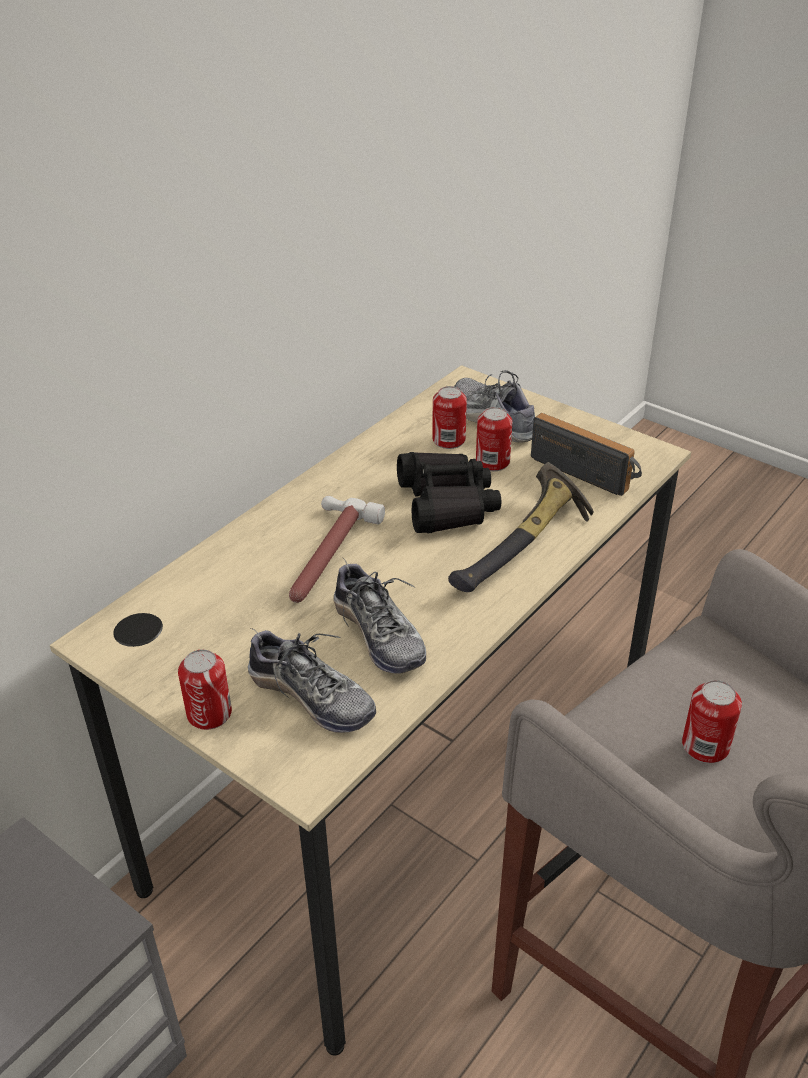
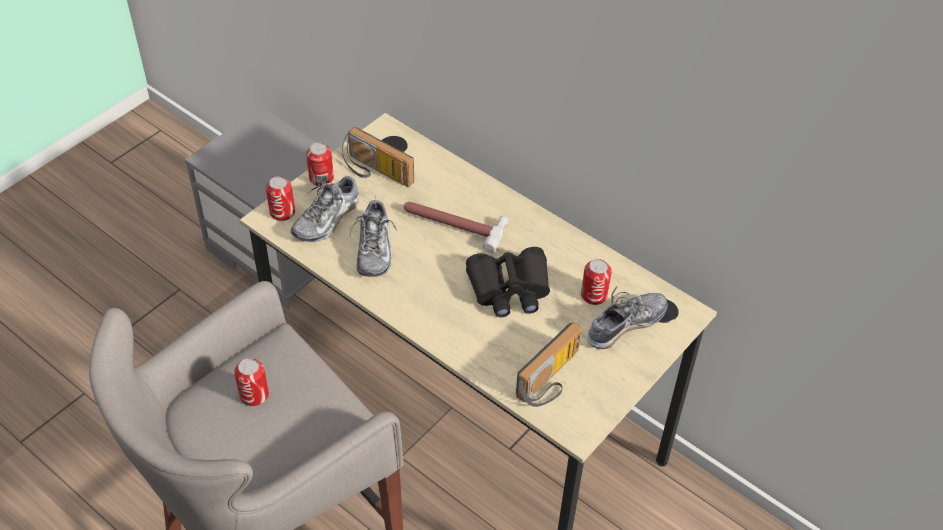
camera: 90 degrees right, 10 degrees up
(202, 646) = (375, 172): none -> radio
(379, 635) = (375, 249): shoe -> shoe turned 60 degrees counterclockwise
(492, 462) = (563, 320): can -> can (282, 212)
(525, 546) = (457, 330): hammer -> none

